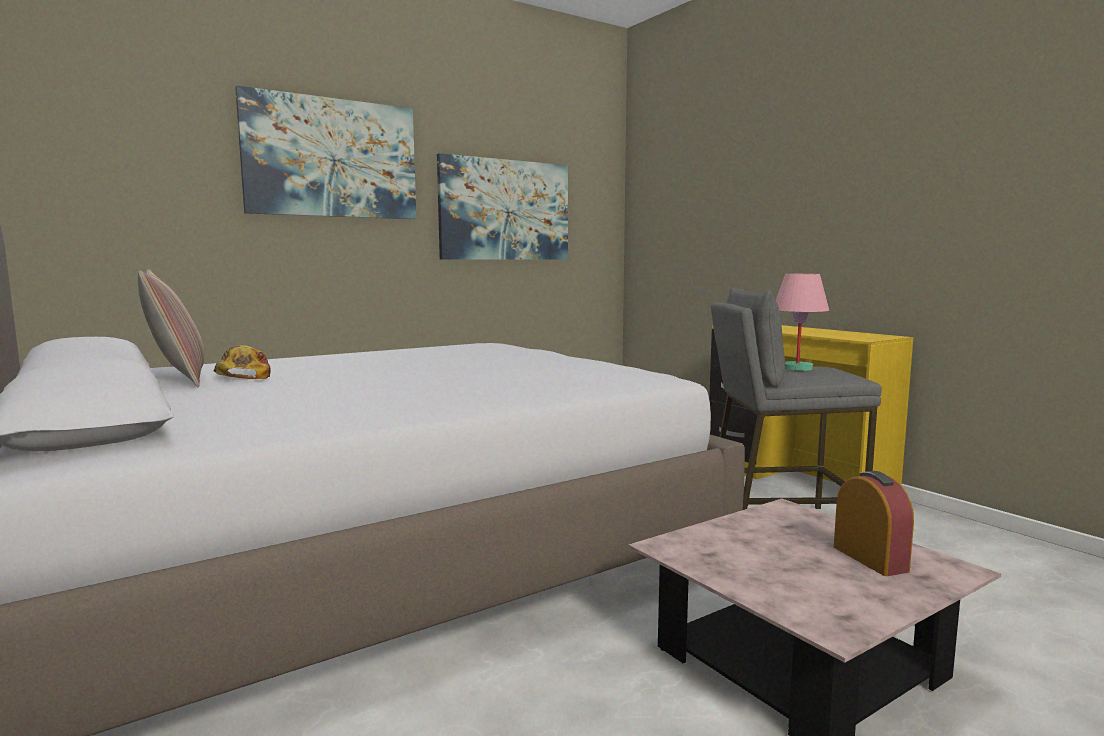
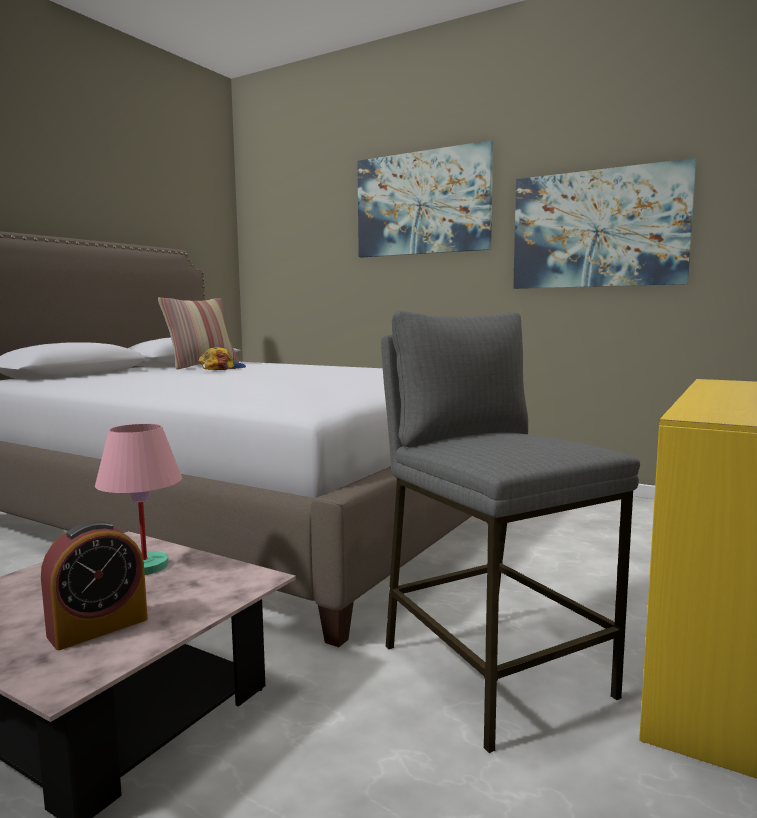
camera: 65 degrees right, 0 degrees up
(796, 368) = (527, 439): pink table lamp -> pink table lamp (145, 566)

